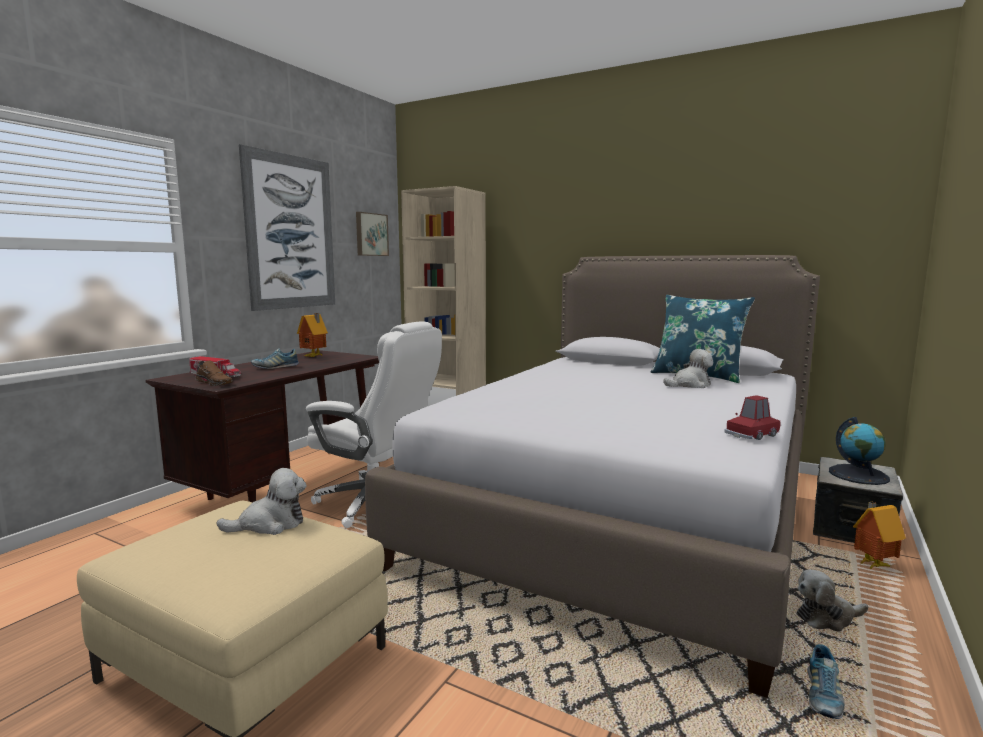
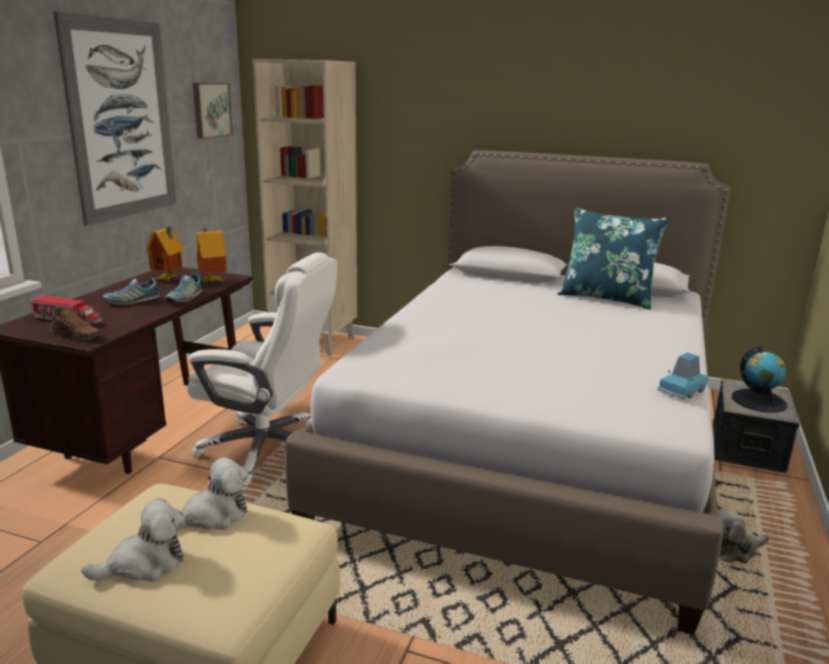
camera: 10 degrees left, 10 degrees up
(690, 385) = (603, 314): plush toy -> plush toy (144, 564)
(752, 434) = (682, 391): red toy car -> blue toy car
(823, 696) = (738, 627): shoe -> shoe (185, 298)
(872, 564) = (768, 489): toy house -> toy house (212, 281)

